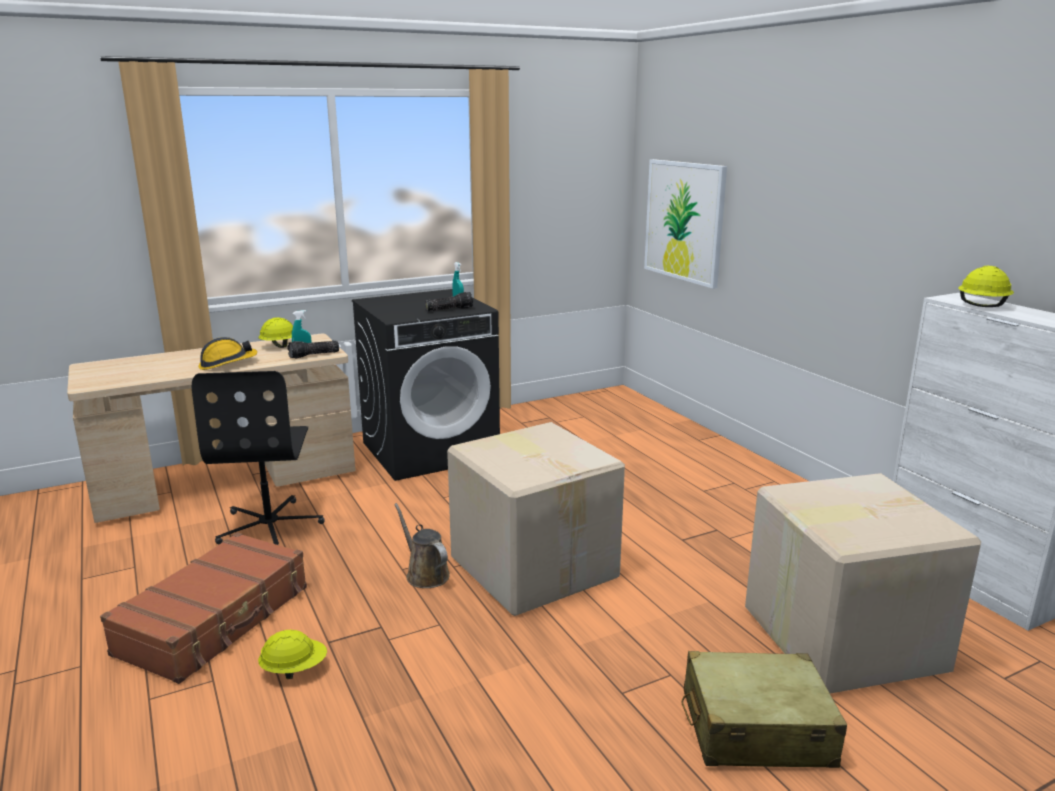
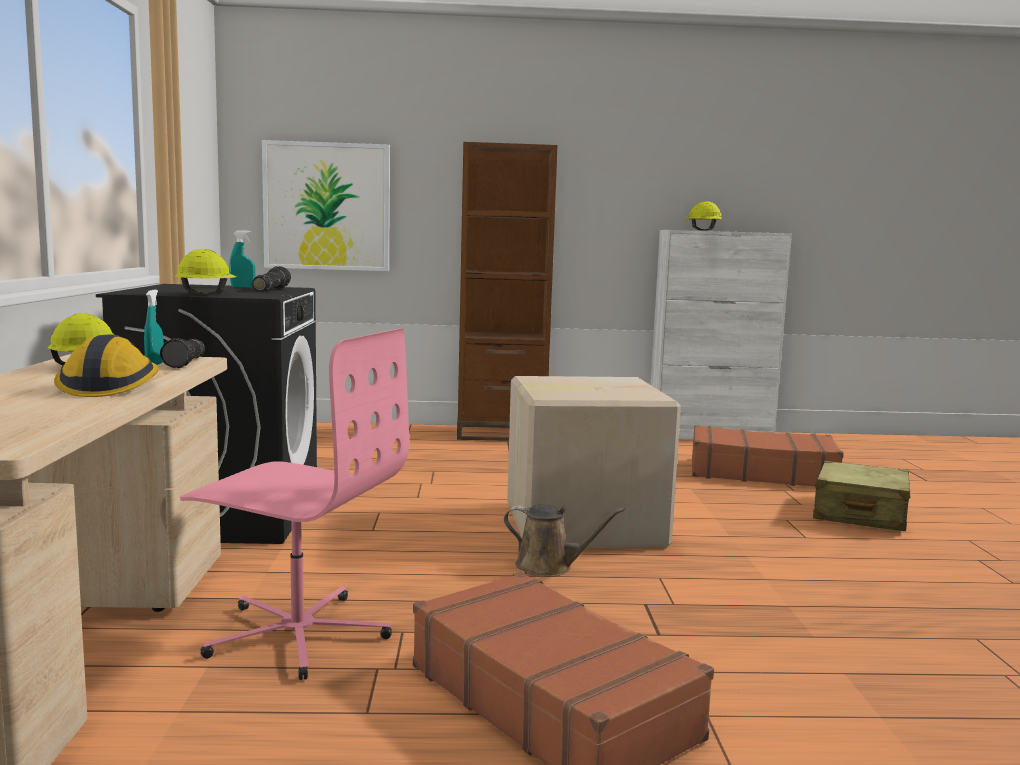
camera: 65 degrees left, 10 degrees down
(270, 525) = (297, 633): black office chair -> pink office chair
(294, 669) = (708, 660): yellow hard hat -> yellow hard hat (206, 294)
(425, 574) = (549, 567): brown watering can -> brown watering can turned 150 degrees counterclockwise
(755, 474) = (501, 433): none -> brown bookcase
(839, 638) = (761, 473): cardboard box -> brown suitcase

